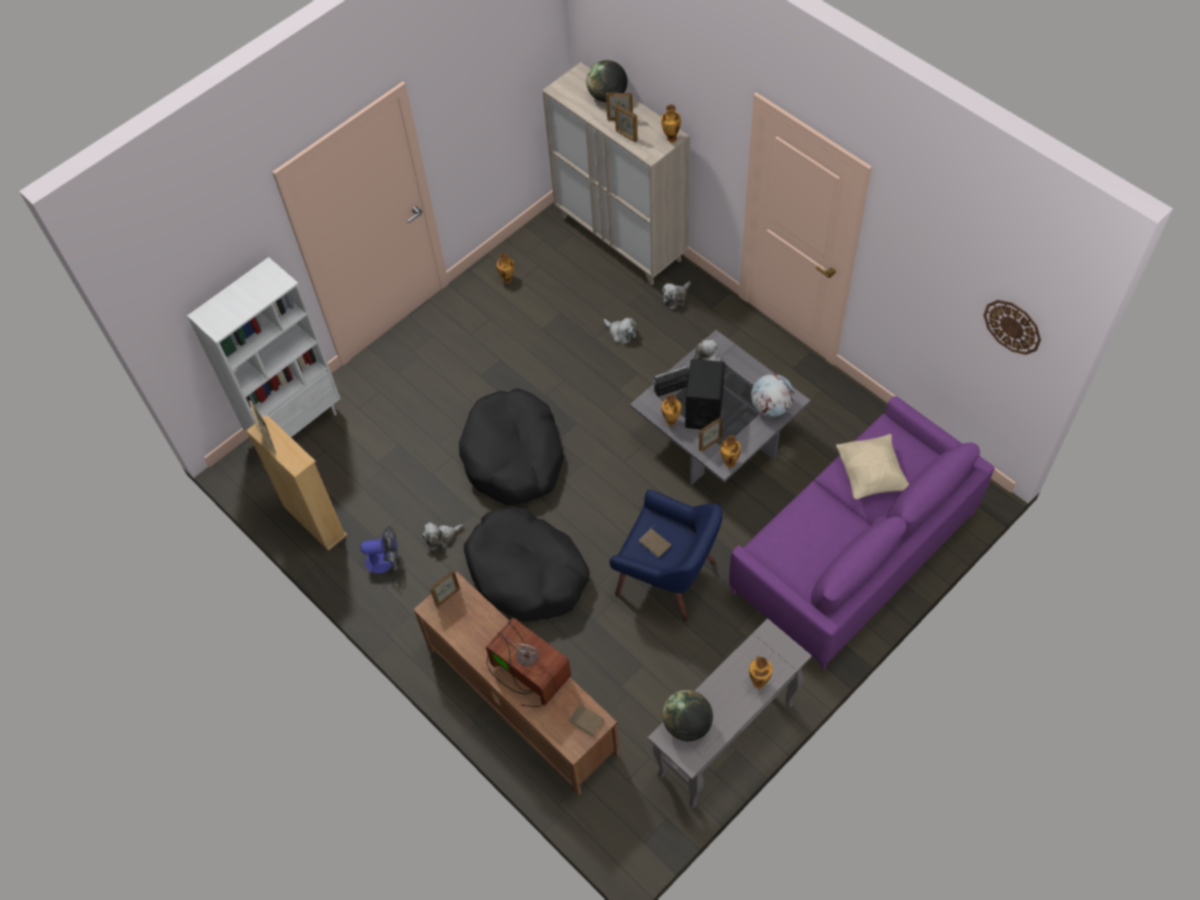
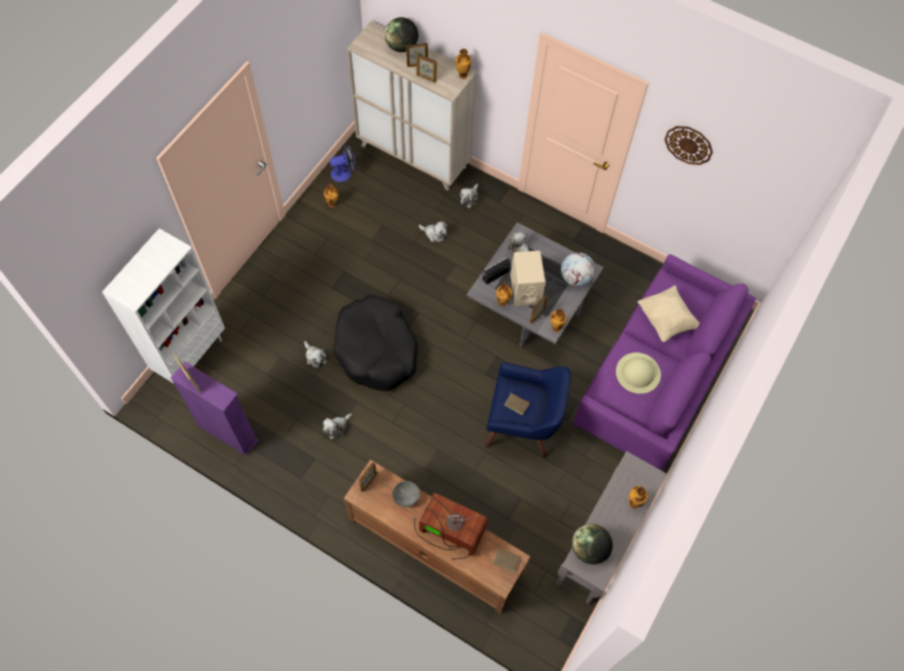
camera: 20 degrees left, 5 degrees up
(314, 521) = (228, 433): beige bookcase -> purple bookcase
(385, 560) = (295, 455): fan -> fan (344, 173)
(439, 452) = (315, 357): none -> plush toy
(486, 622) = (405, 497): none -> grey bowl
(527, 572) = (412, 442): black dog bed -> none
(704, 410) = (525, 289): black speaker -> beige speaker
(816, 533) = (638, 373): none -> beige hat
(1012, 326) = (770, 192): wall clock -> wall clock (688, 144)

